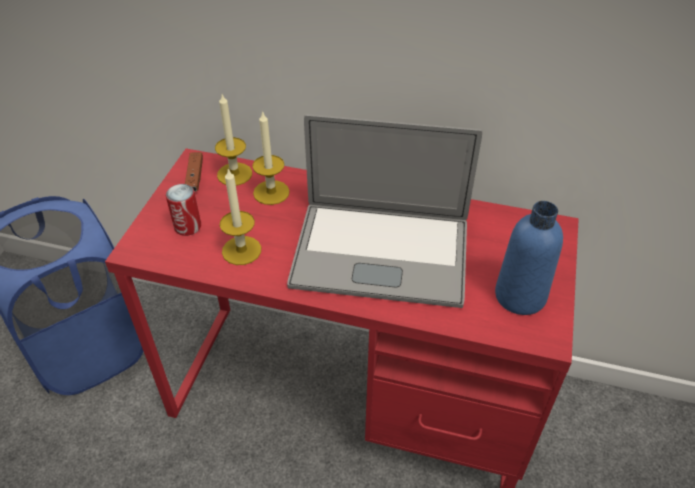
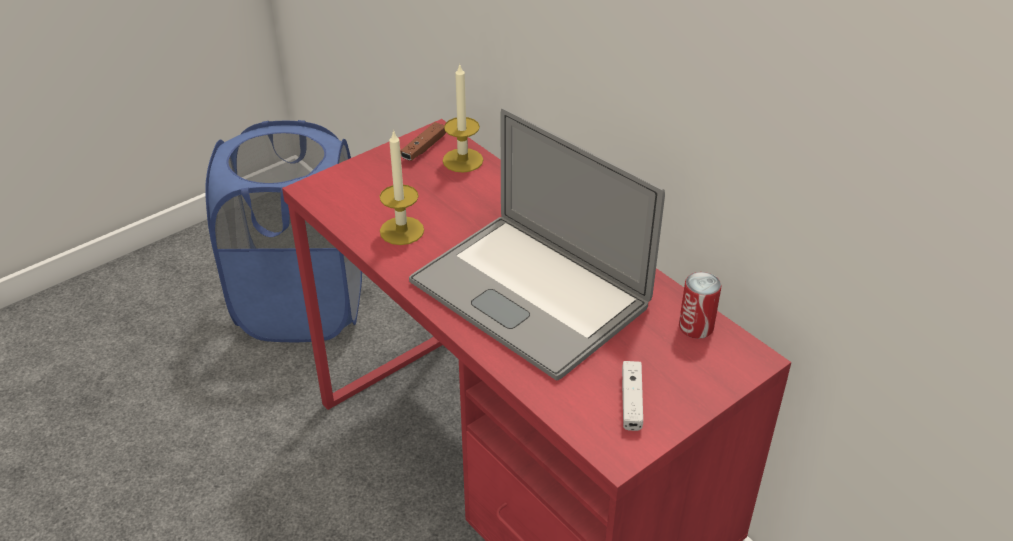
camera: 35 degrees right, 5 degrees down
(187, 226) = (375, 189): can -> can (696, 327)
(271, 192) = (480, 191): candle -> none
(520, 296) = (631, 401): blue bottle -> white game controller

